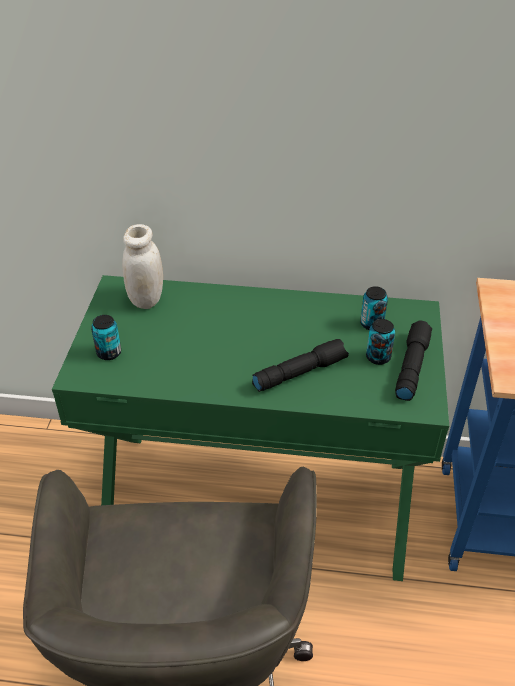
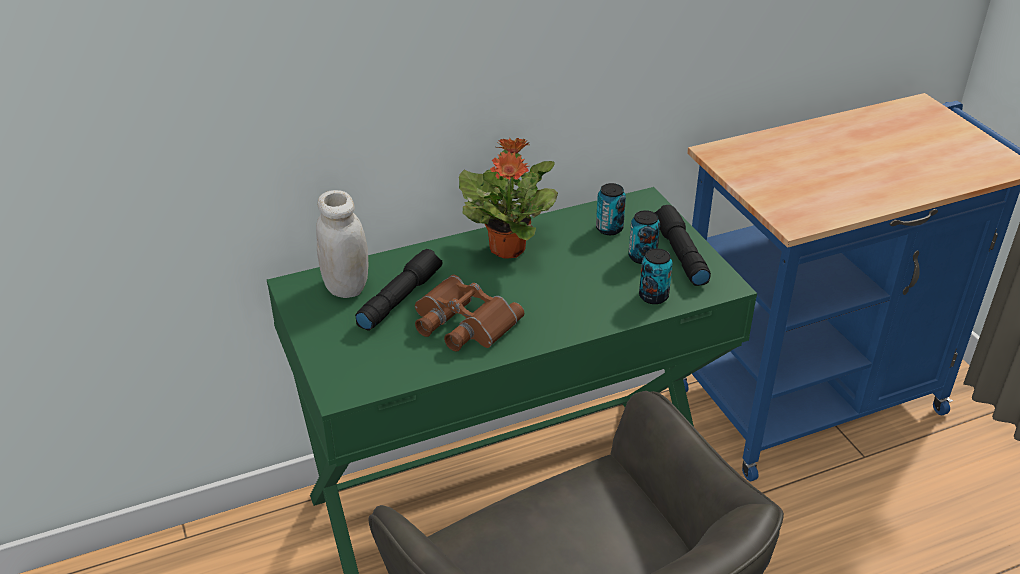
camera: 30 degrees left, 5 degrees down
(109, 353) = (355, 355): can -> can (653, 296)
(199, 357) = (461, 323): none -> brown binoculars
(281, 311) = (508, 248): none -> potted plant
(300, 372) = (579, 298): black flashlight -> black flashlight (399, 298)

